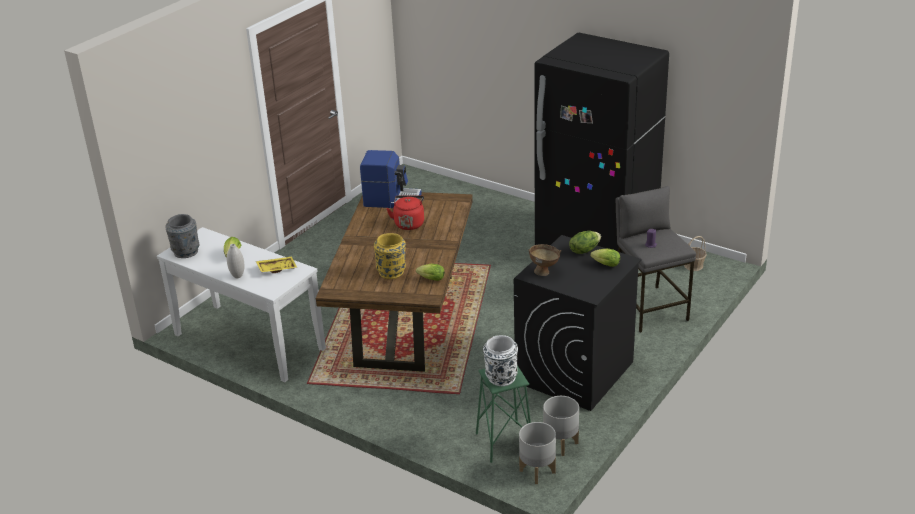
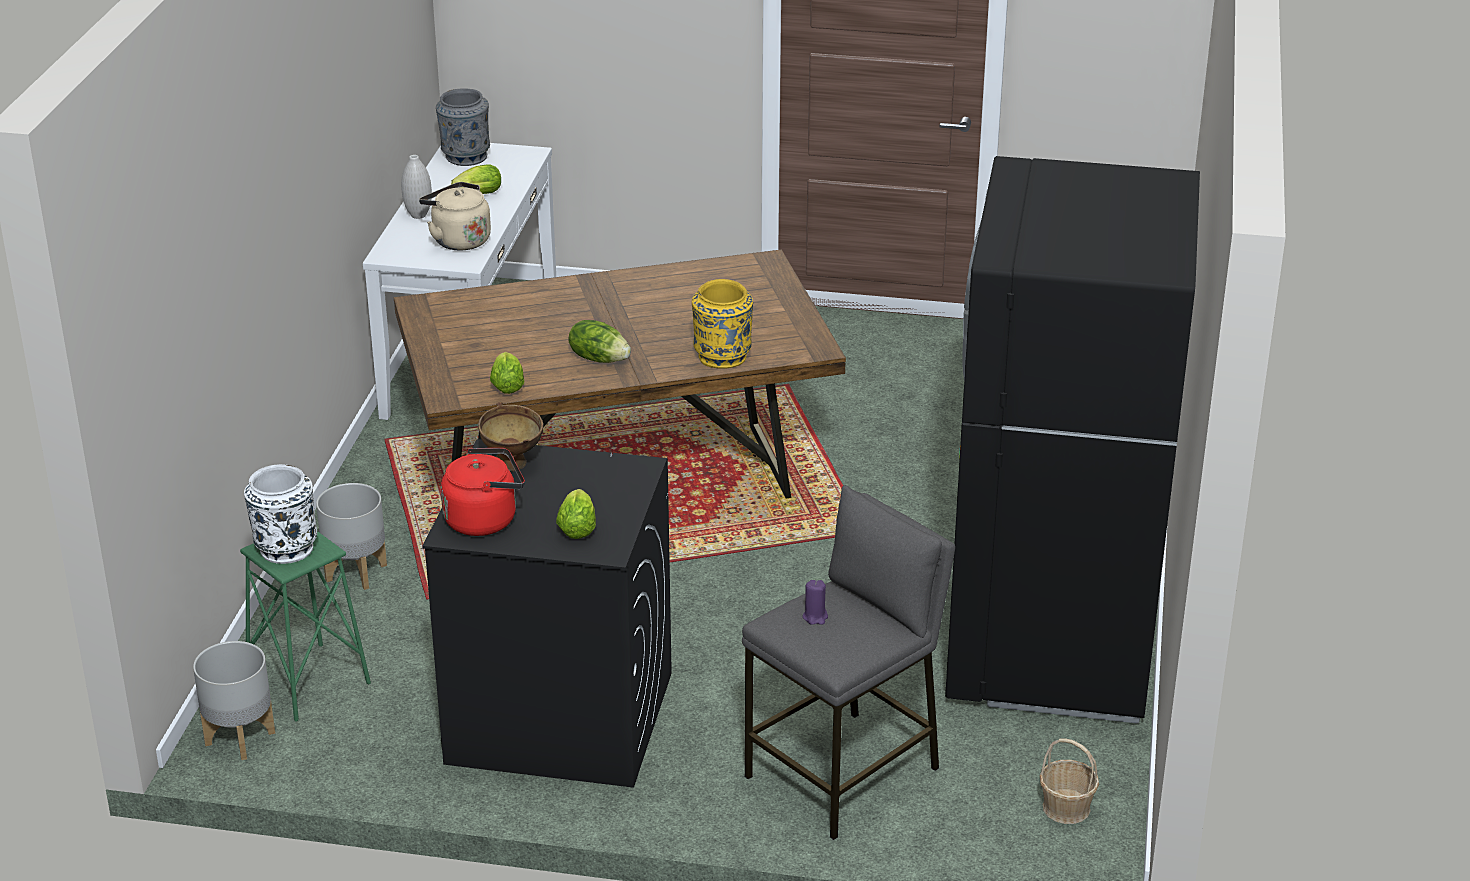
camera: 65 degrees right, 0 degrees up
(277, 268) = (458, 240): yellow tray -> beige kettle
(392, 200) = (762, 283): coffee machine -> none
(392, 272) = (509, 344): yellow vase -> yellow vase (722, 357)
(409, 223) = (688, 319): red kettle -> red kettle (485, 519)
(560, 444) = (327, 748): grey planter -> grey planter (355, 572)
(584, 250) = (620, 494): lettuce -> lettuce (599, 358)

